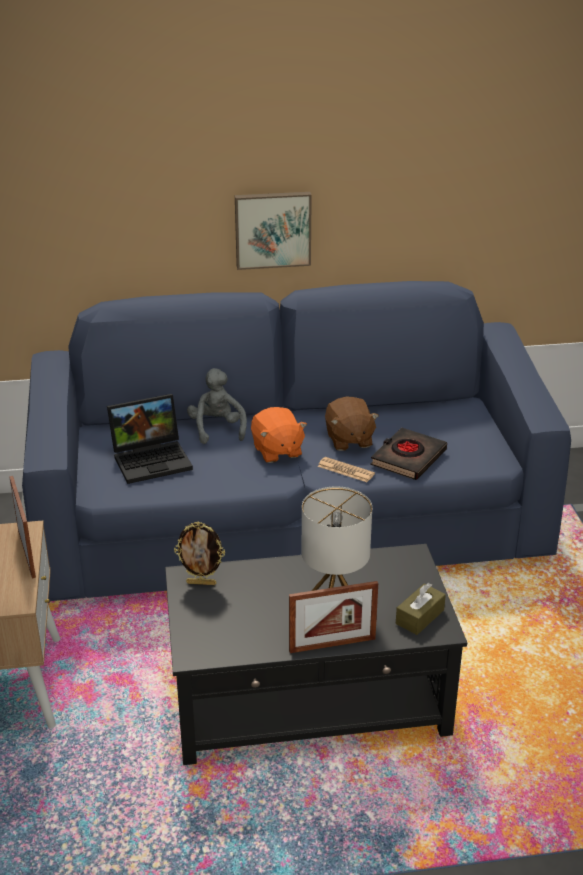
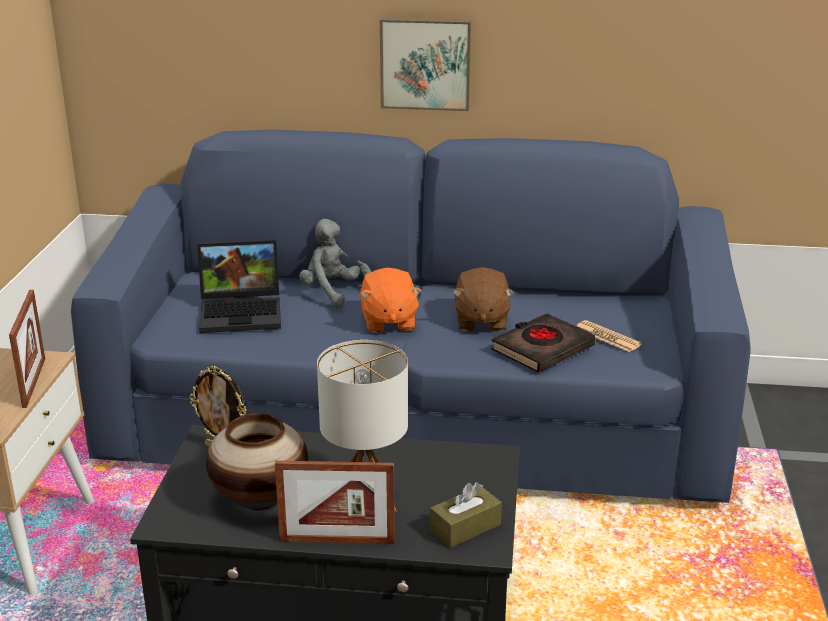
camera: 15 degrees right, 5 degrees down
(217, 429) = (334, 292): grey plush toy -> grey plush toy turned 45 degrees counterclockwise
(256, 621) = (260, 499): none -> vase
(345, 470) = (458, 352): newspaper -> newspaper (607, 337)

